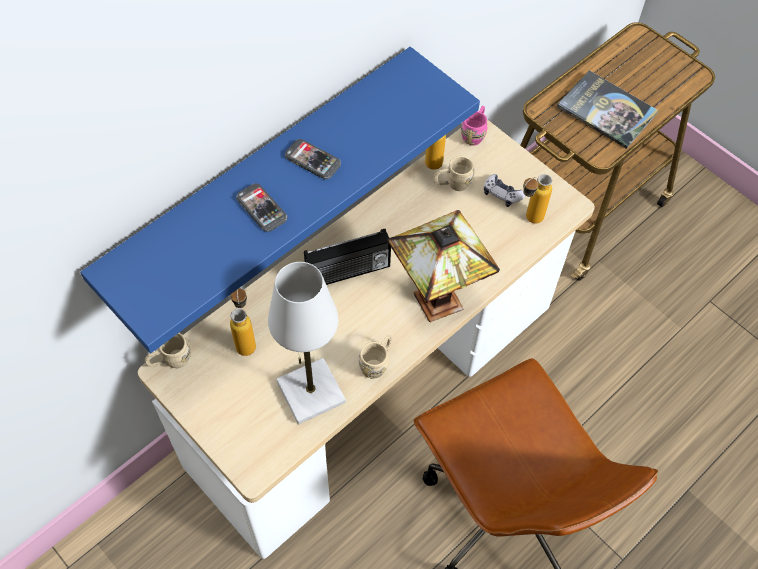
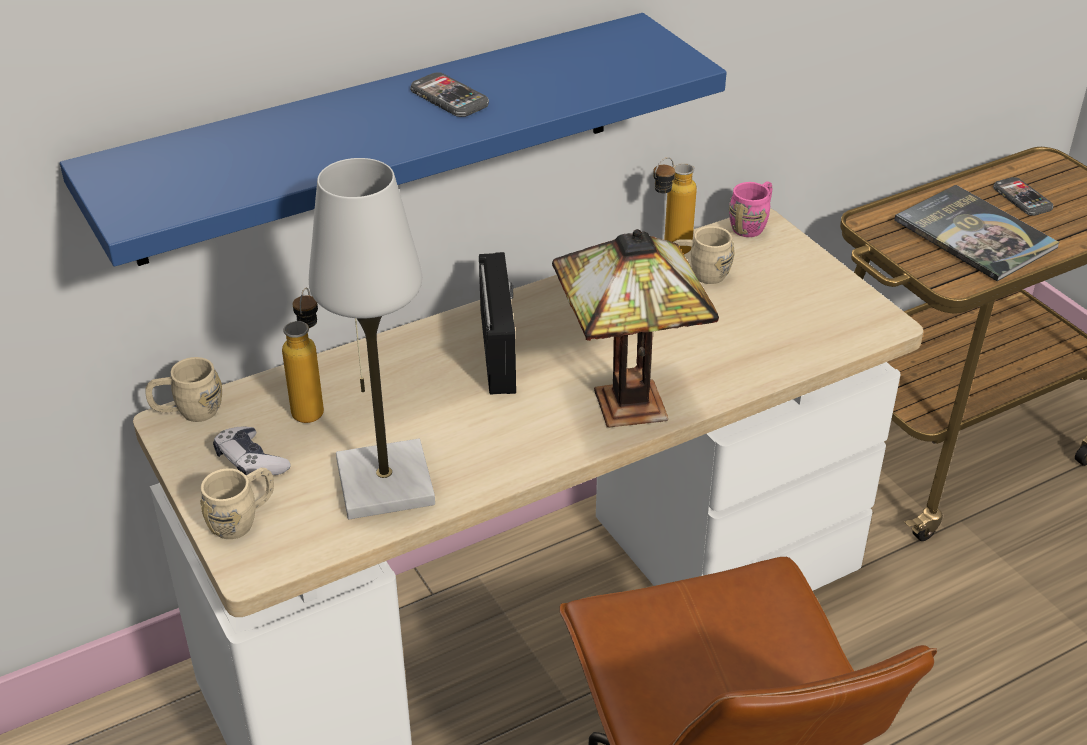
camera: 15 degrees right, 20 degrees down
(261, 208) = (351, 133): phone -> phone (1022, 198)
(348, 273) = (500, 351): radio -> radio turned 90 degrees counterclockwise
(377, 363) = (505, 464): beige mug -> beige mug (243, 519)
(502, 194) = (775, 296): game controller -> game controller (251, 462)
(528, 220) = (808, 331): bottle -> none

